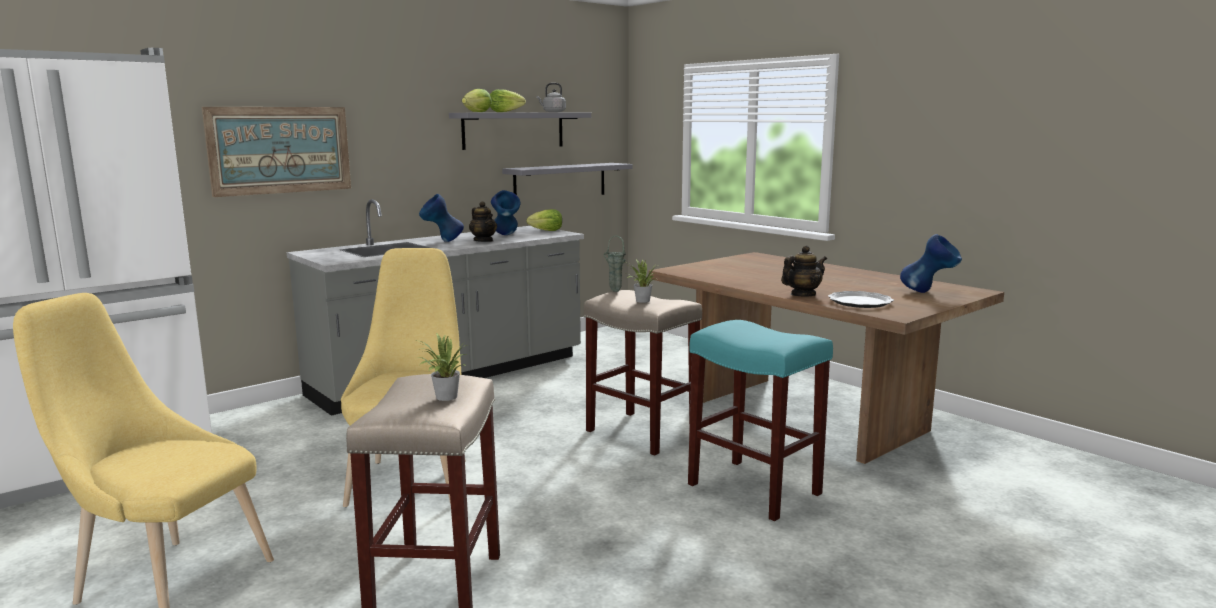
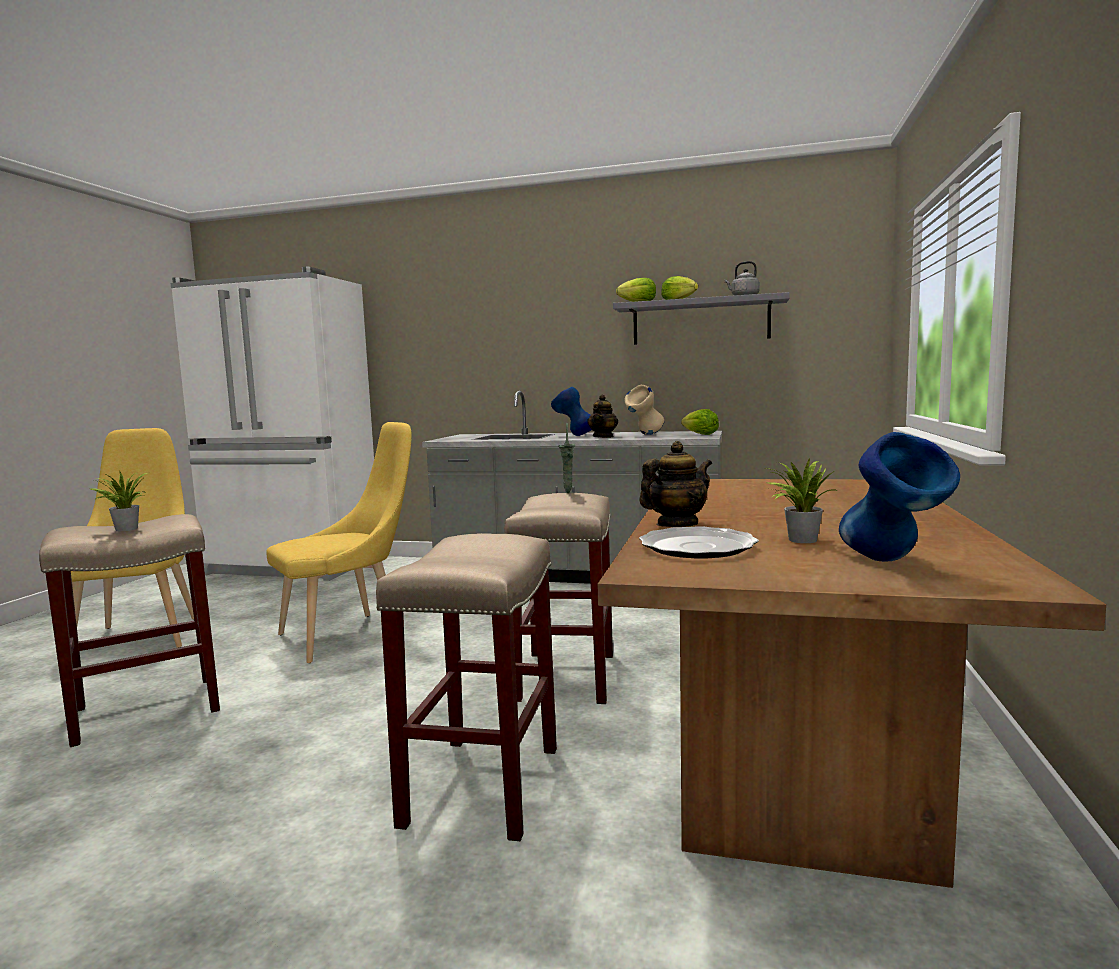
camera: 55 degrees right, 5 degrees down
(280, 150) = (459, 347): picture -> none
(506, 235) = (645, 435): blue vase -> beige vase
(560, 181) = (767, 381): grey shelf -> none
(641, 301) = (551, 504): potted plant -> potted plant (798, 540)
(752, 488) = (482, 784): turquoise stool -> beige stool
(802, 295) = (676, 525): teapot -> teapot turned 60 degrees counterclockwise

